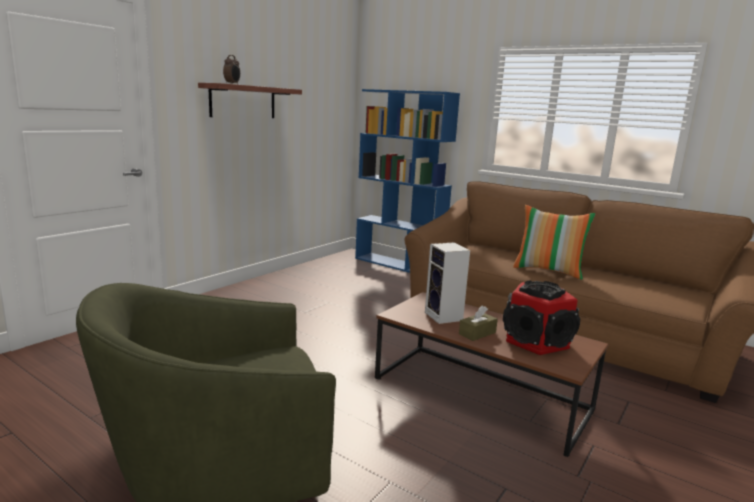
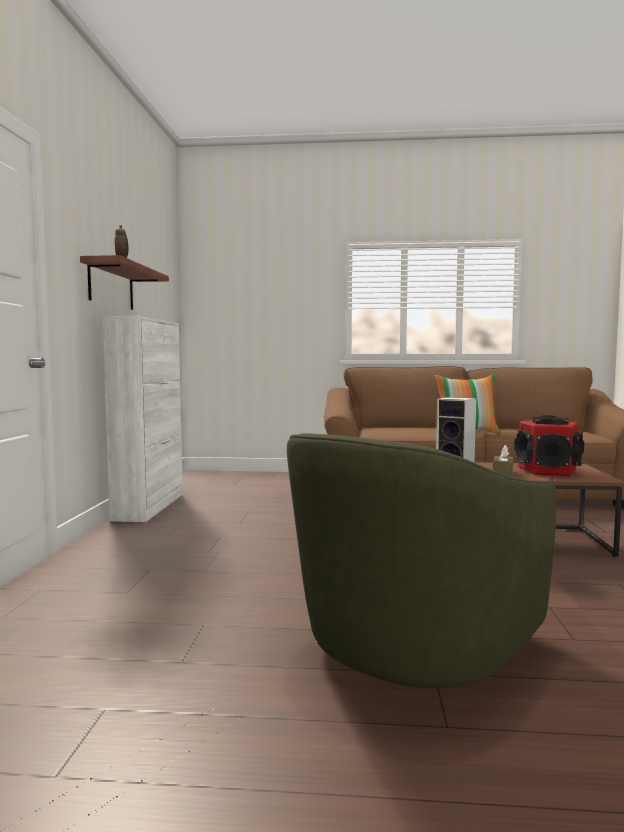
camera: 30 degrees left, 10 degrees down
(272, 279) = (149, 506): none -> white cabinet
(399, 265) = (259, 474): blue bookcase -> none

